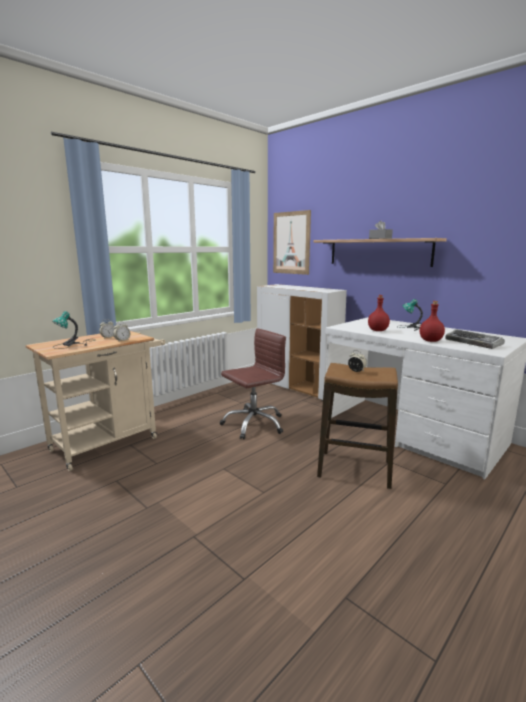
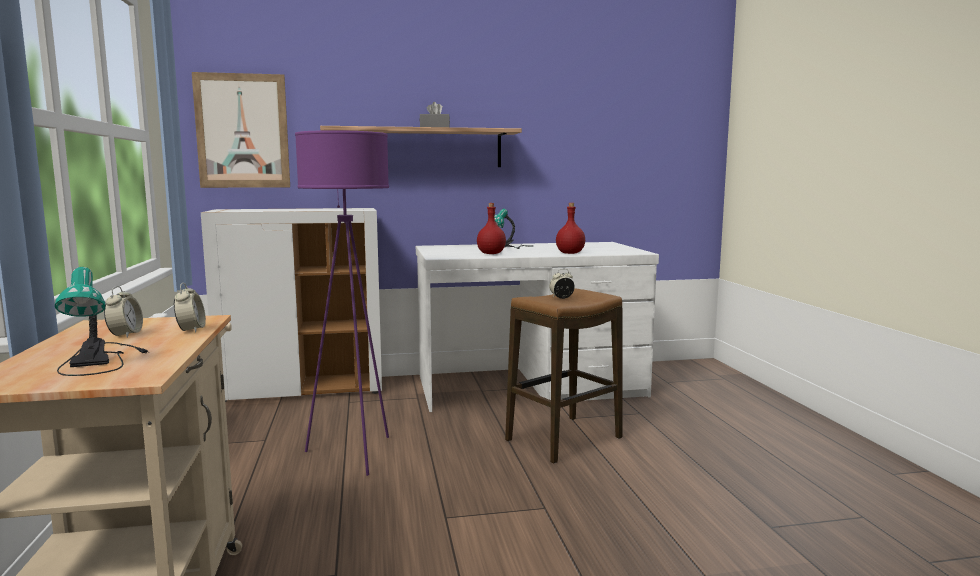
camera: 55 degrees left, 5 degrees down
(253, 424) = (354, 454): brown office chair -> purple floor lamp
(474, 343) = (601, 249): keyboard -> none

